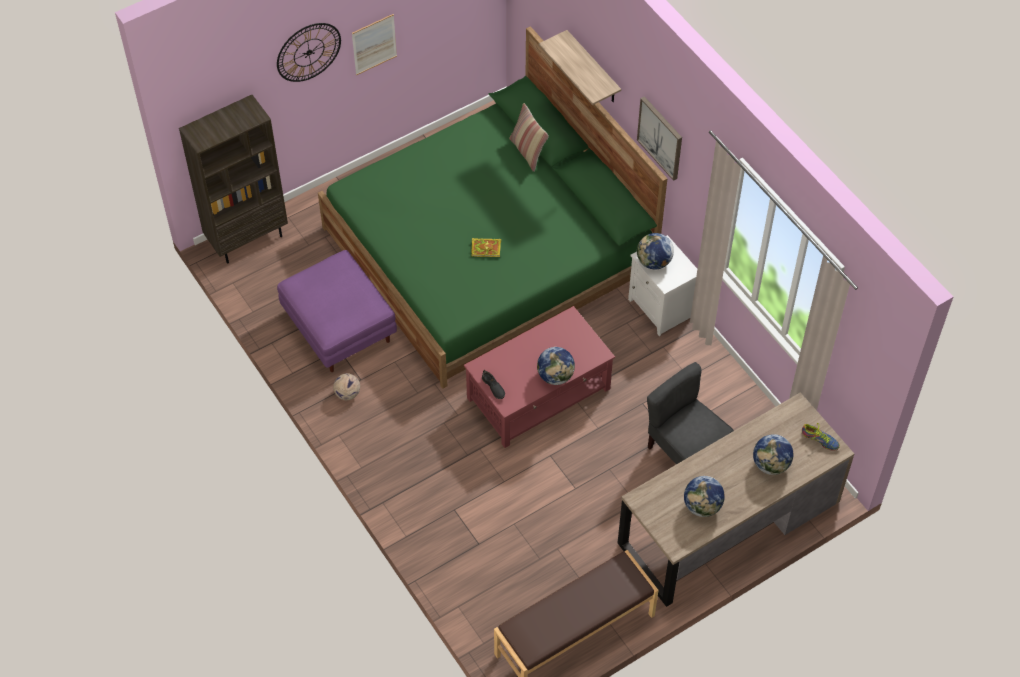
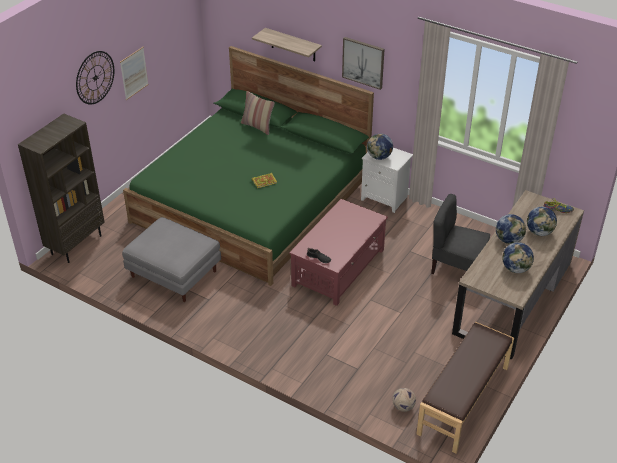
camera: 25 degrees left, 15 degrees down
(340, 327) = (175, 274): purple ottoman -> grey ottoman
(347, 394) = (204, 311): football -> football (403, 407)
(555, 376) = (356, 239): globe -> globe (509, 240)

